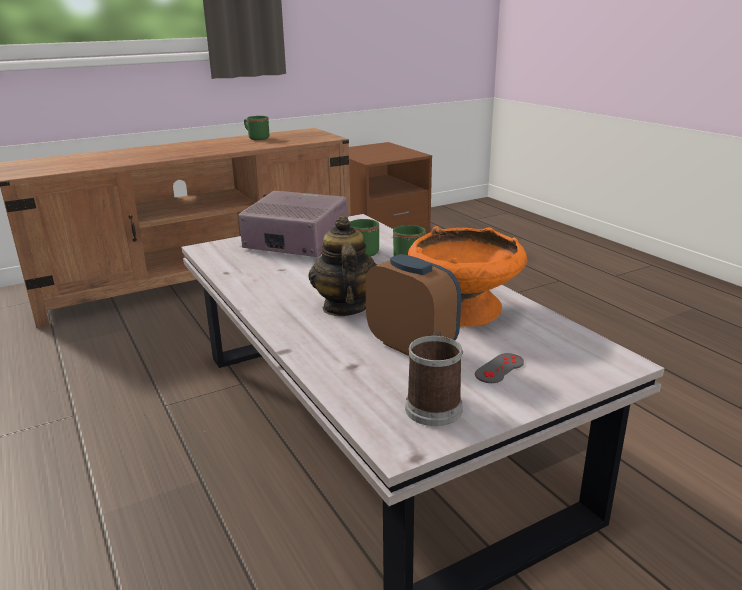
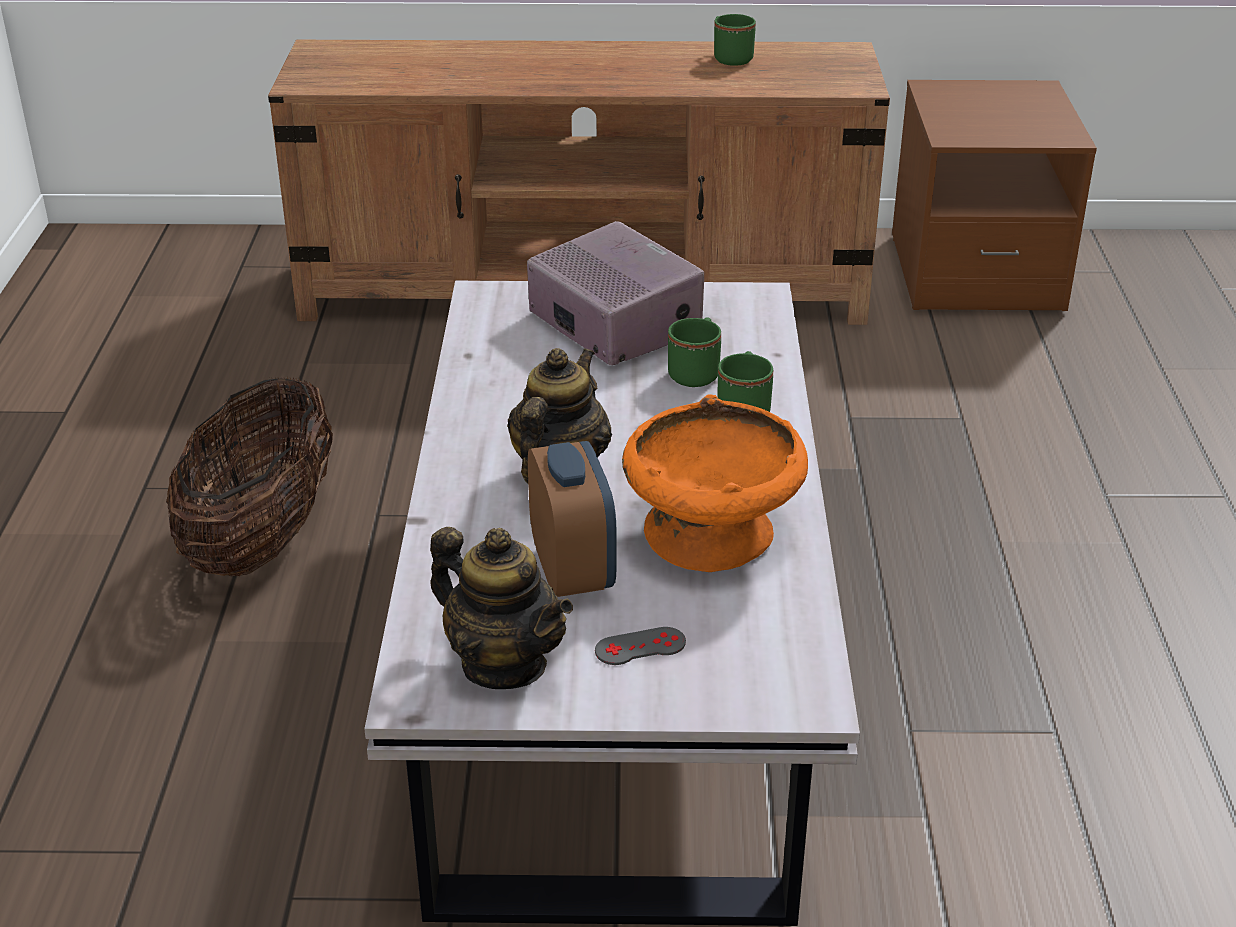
camera: 30 degrees right, 10 degrees up
(94, 442) = (263, 538): none -> basket
(434, 405) = (504, 664): mug -> teapot

